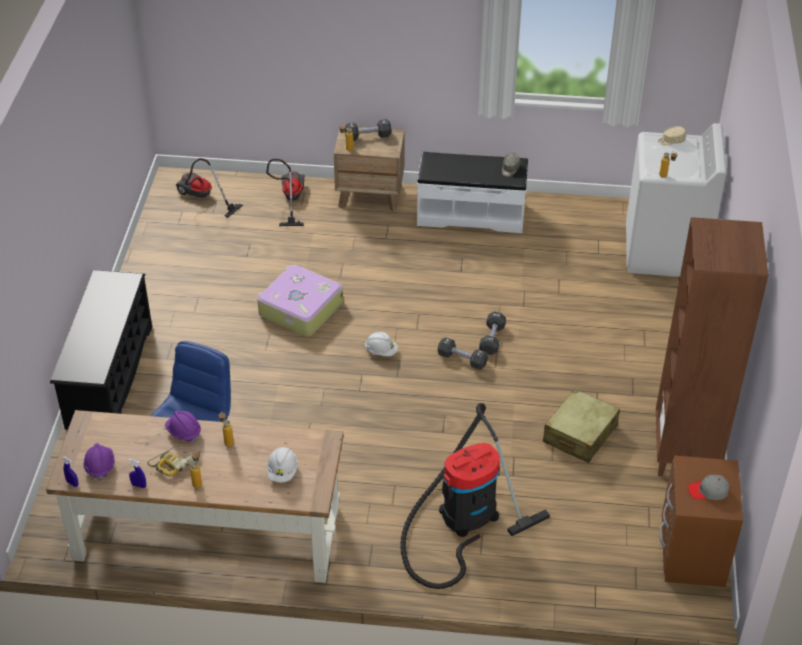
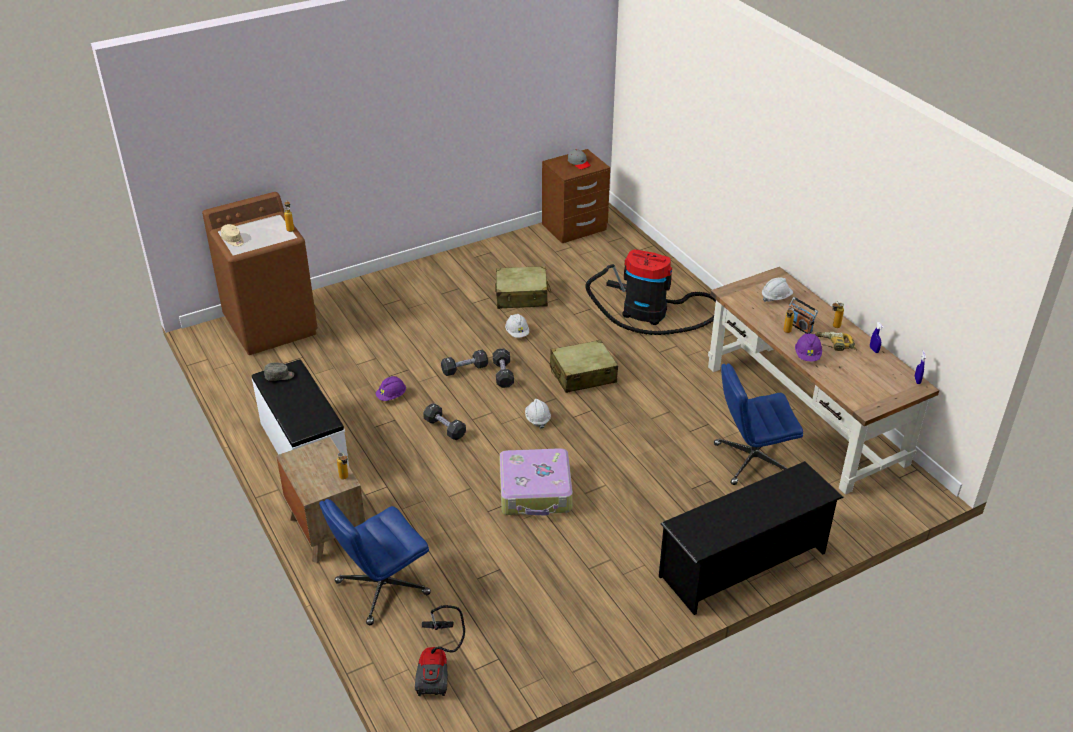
camera: 125 degrees left, 5 degrees down
(100, 467) = (887, 376): purple hard hat -> purple hard hat (391, 396)
(225, 457) = (799, 326): none -> radio
(290, 199) = (381, 589): vacuum cleaner -> blue office chair
(368, 137) = (310, 474): black dumbbell -> black dumbbell (444, 428)
(412, 410) = (582, 375): none -> beige suitcase
(517, 399) = (517, 333): none -> white hard hat
(665, 251) = (271, 325): white washing machine -> brown washing machine
(685, 453) = (492, 252): brown bookcase -> none

